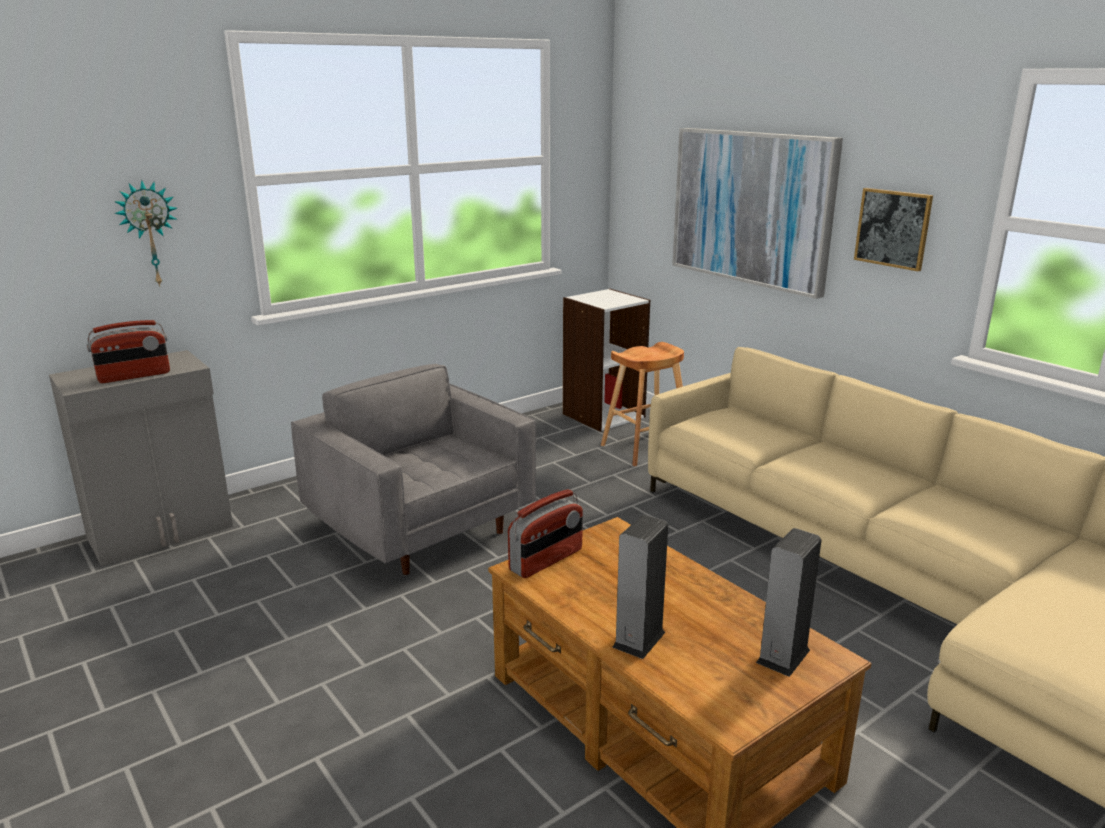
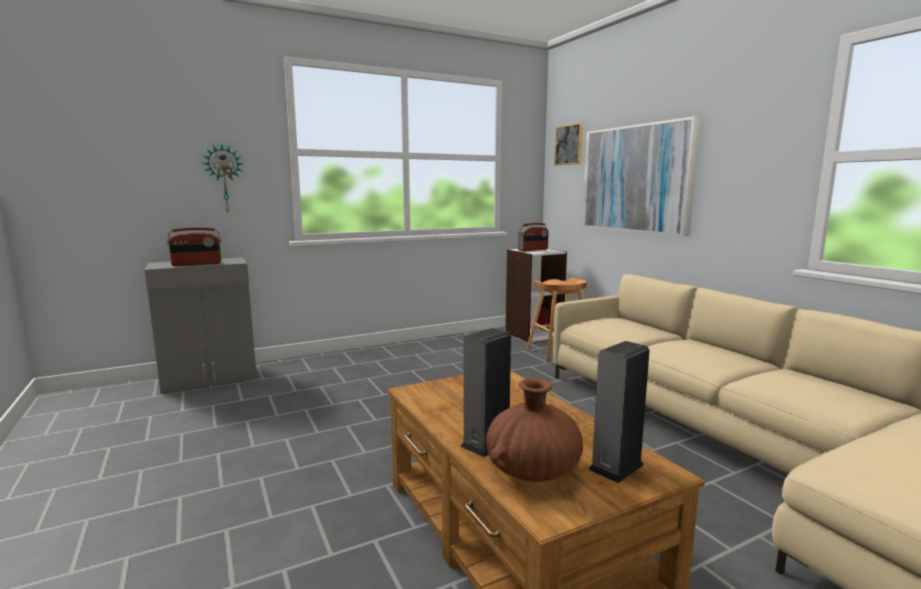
camera: 10 degrees right, 10 degrees down
(420, 530) = (380, 388): grey armchair -> none
(546, 560) = (435, 387): radio -> radio (533, 250)
(701, 673) = (533, 472): none -> brown vase
(893, 228) = (741, 176): picture -> picture (569, 144)

